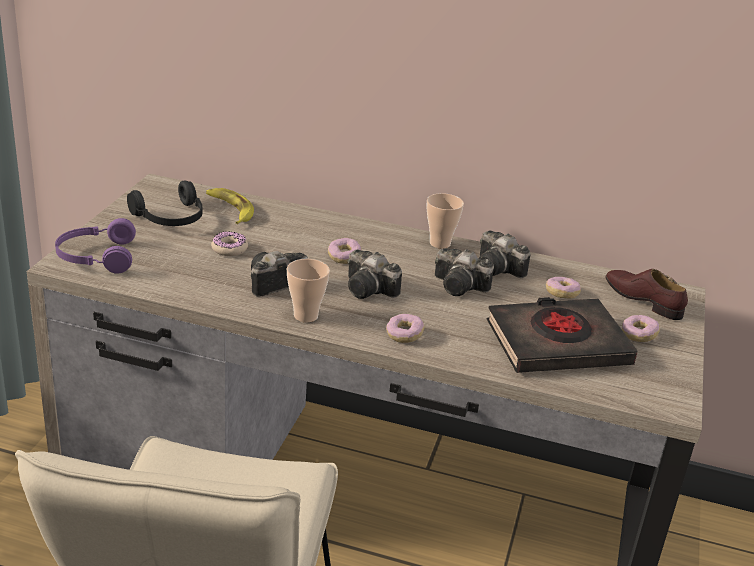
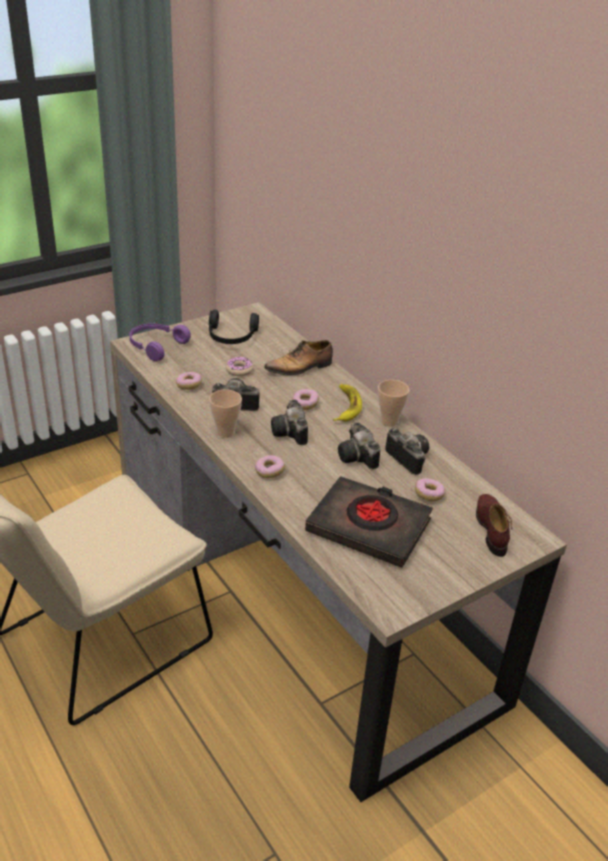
camera: 40 degrees right, 5 degrees up
(230, 209) = (276, 344): banana -> banana (346, 406)
(289, 224) = (300, 368): none -> shoe
(499, 269) = (406, 457): camera -> camera turned 150 degrees clockwise
(638, 335) = (444, 551): donut -> donut (189, 385)

